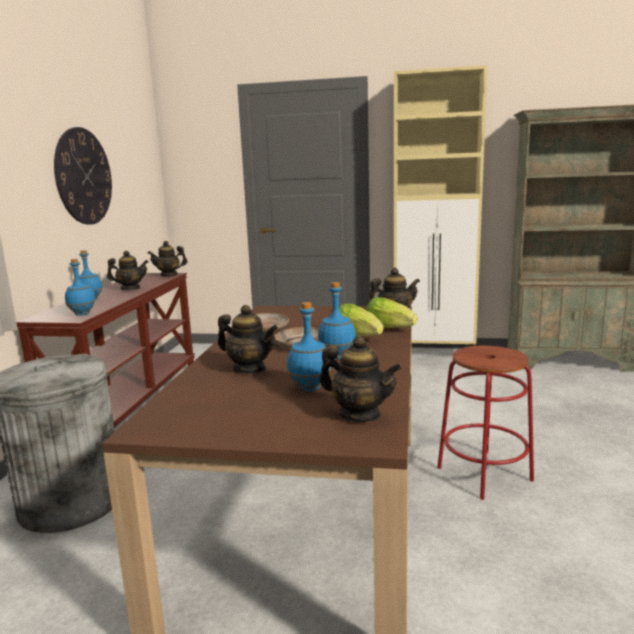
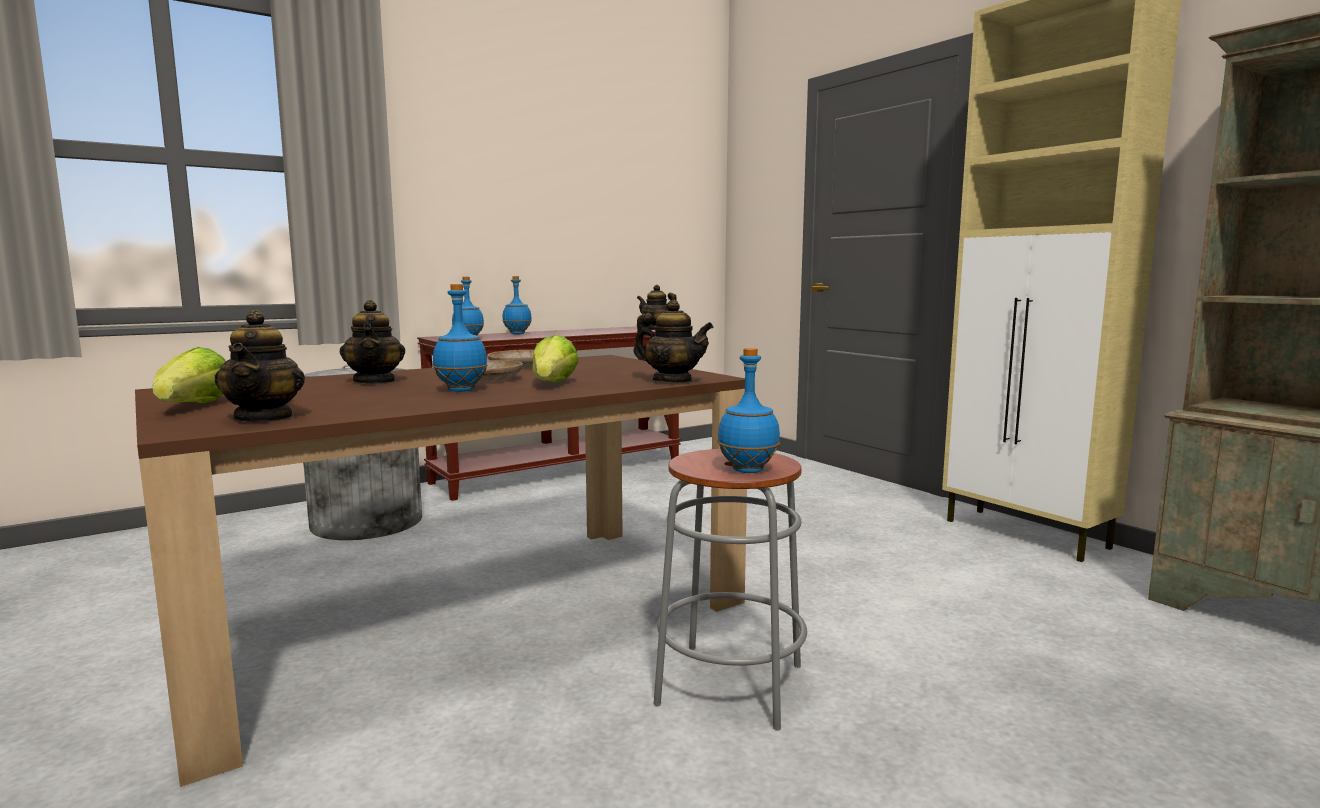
camera: 45 degrees right, 5 degrees down
(83, 176) = (564, 199): wall clock -> none
(130, 289) = (579, 332): teapot -> none
(309, 388) = (335, 399): blue bottle -> blue bottle (747, 470)
(388, 329) = (613, 386): lettuce -> lettuce (194, 406)
(484, 474) = (730, 684): red stool -> grey stool

